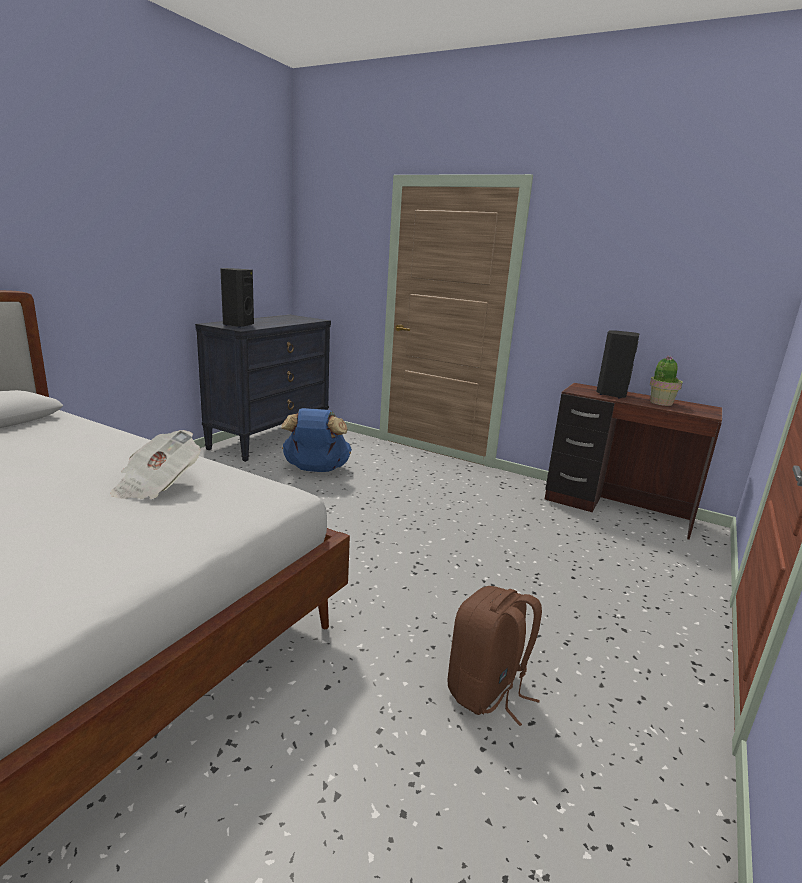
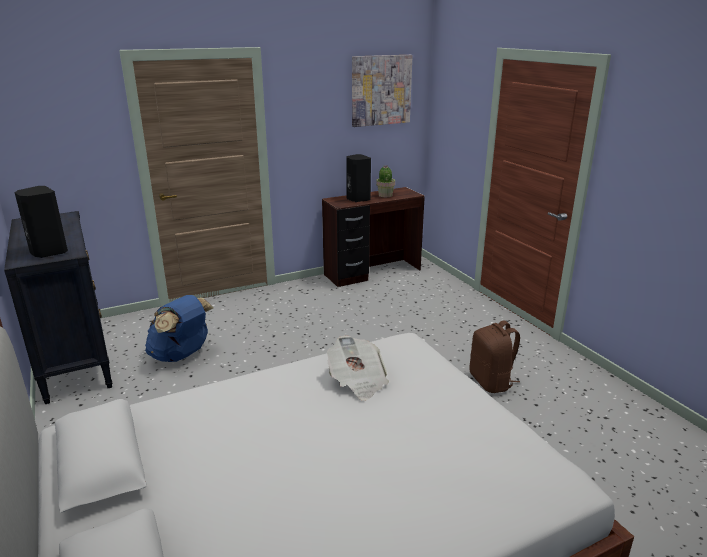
camera: 55 degrees left, 5 degrees up
(707, 246) = (381, 90): none -> picture

